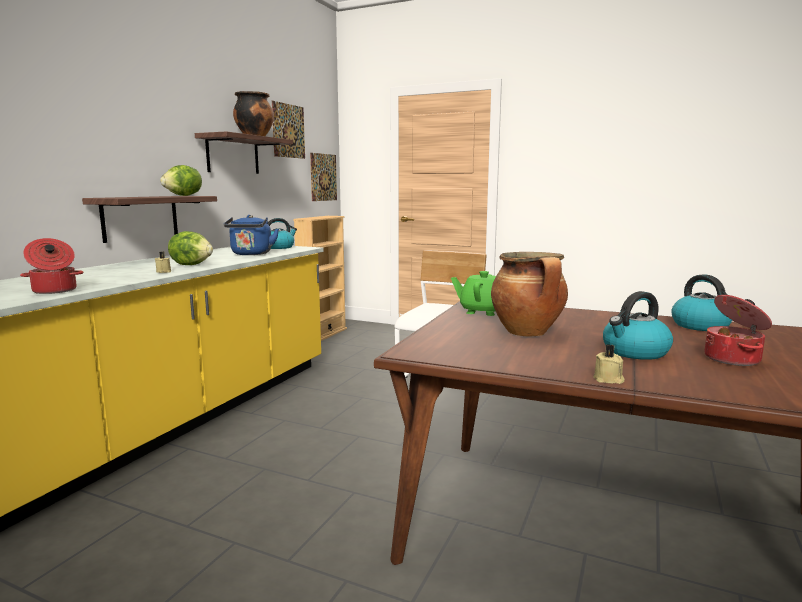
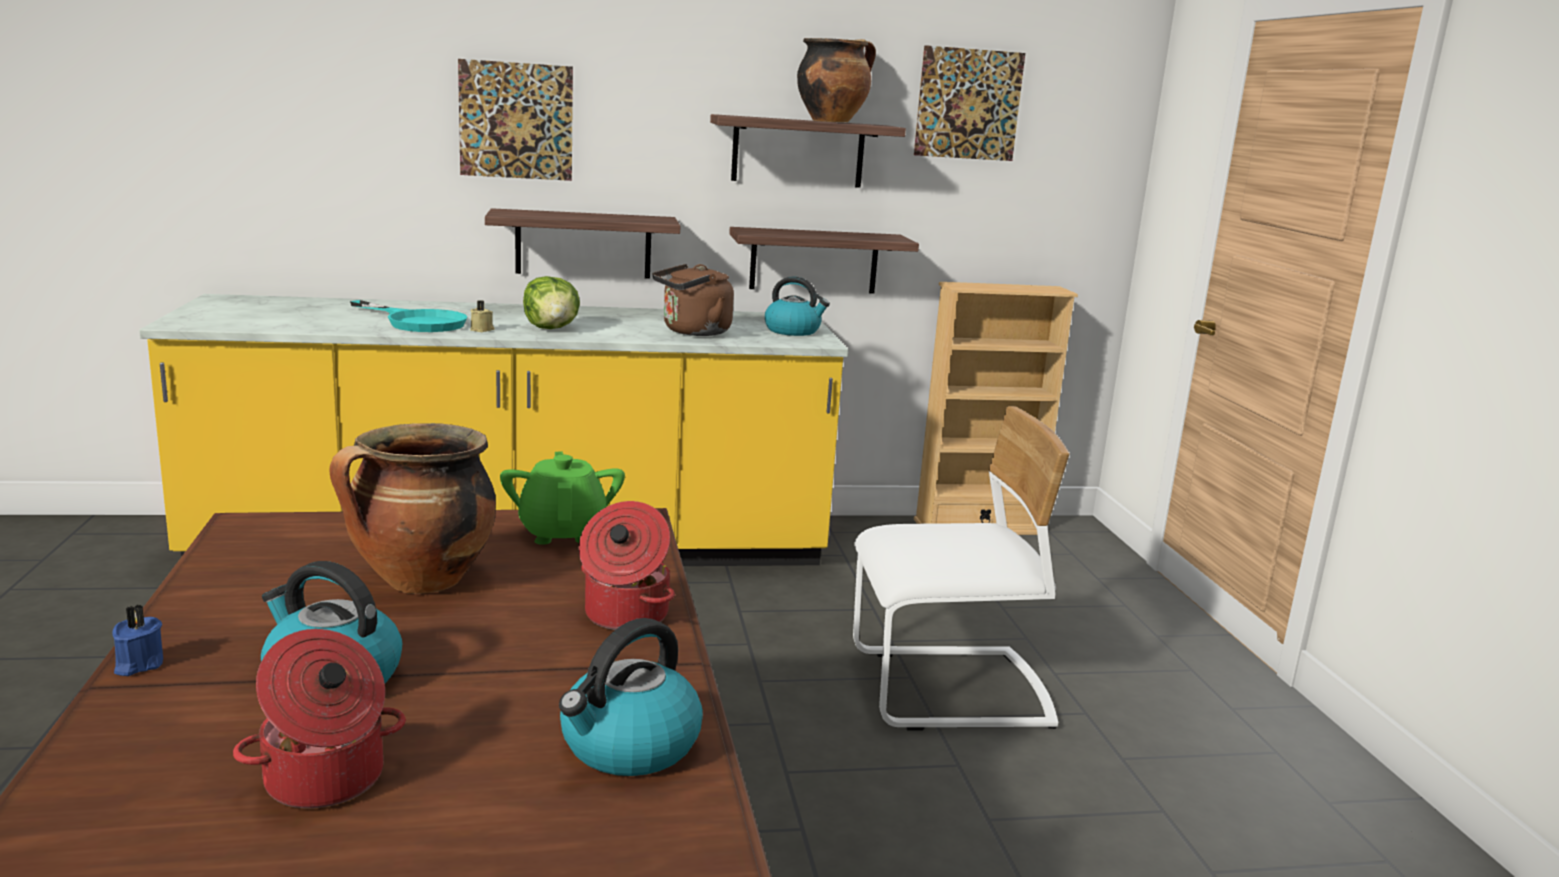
camera: 55 degrees right, 5 degrees up
(54, 291) = (313, 324): cooking pot -> cooking pot (624, 615)
(110, 277) = (417, 322): none -> turquoise frying pan
(184, 195) = (645, 218): lettuce -> none
(245, 215) = (814, 261): none -> shelf
(251, 254) = (693, 332): blue kettle -> brown kettle
(323, 177) = (1074, 202): picture -> picture (516, 121)
(608, 380) = (137, 664): beige candle -> blue candle

